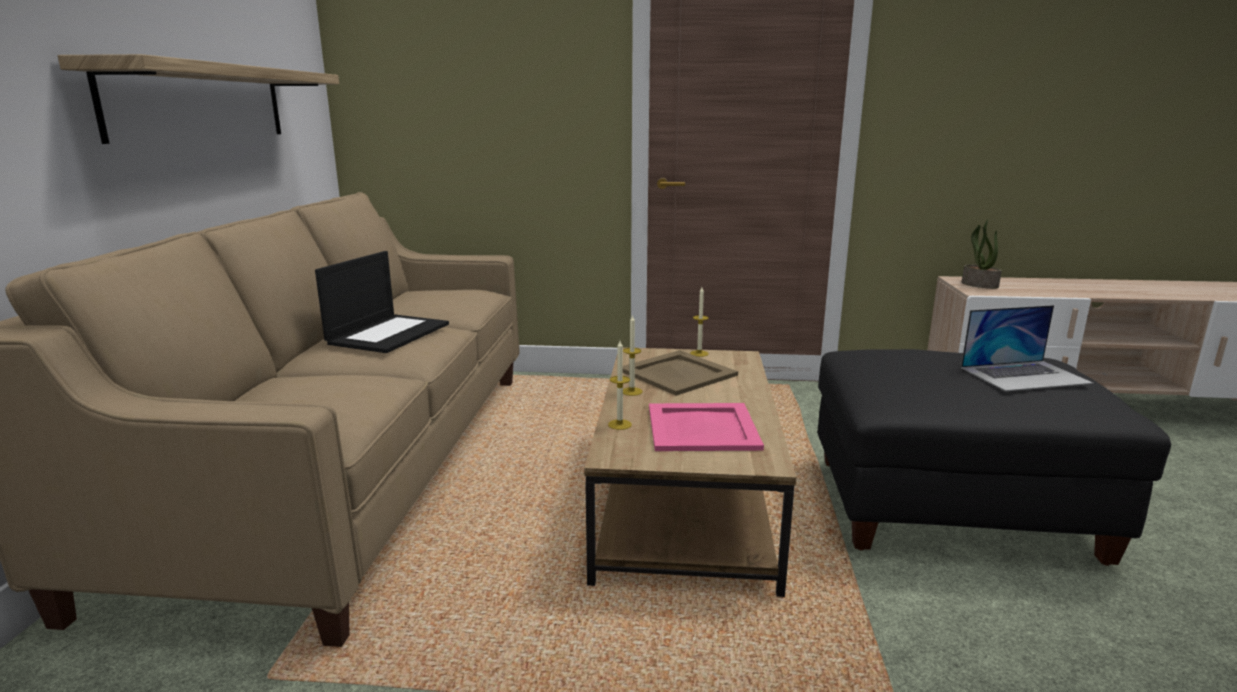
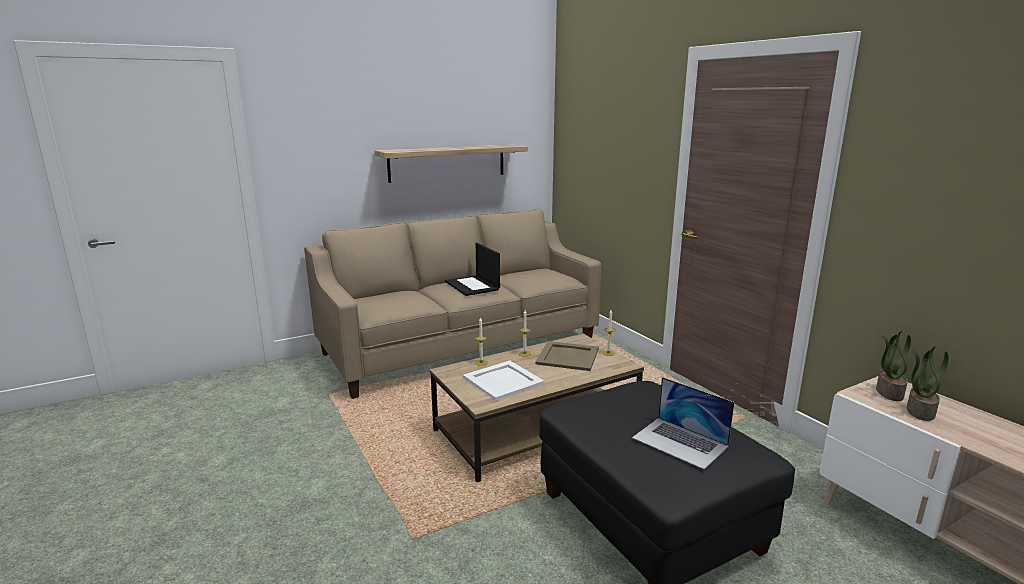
camera: 55 degrees right, 0 degrees up
(389, 333) = (473, 286): laptop -> laptop turned 75 degrees clockwise
(703, 427) = (503, 380): pink tray -> white tray
(1021, 288) = (919, 411): none -> potted plant

